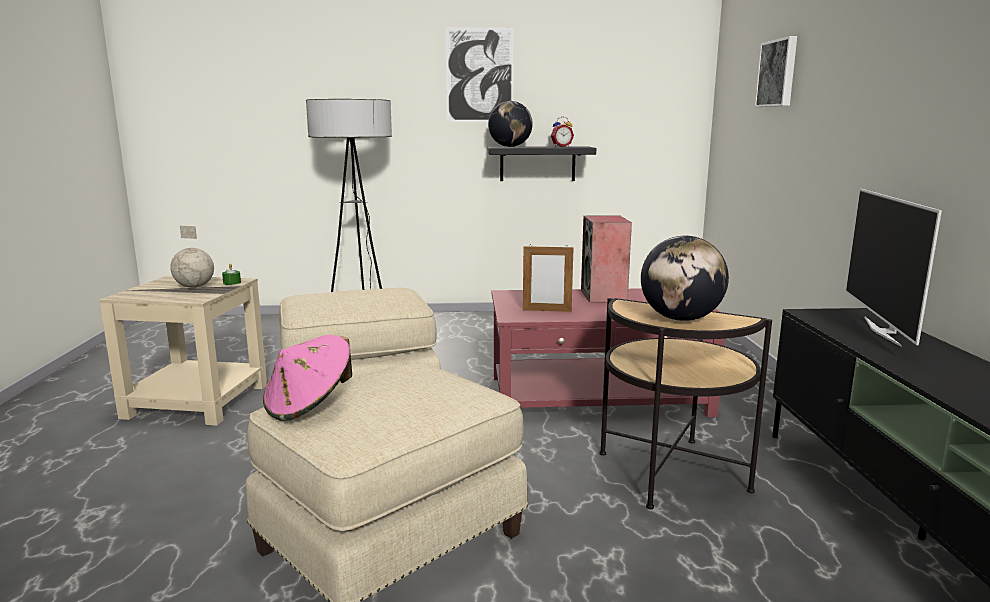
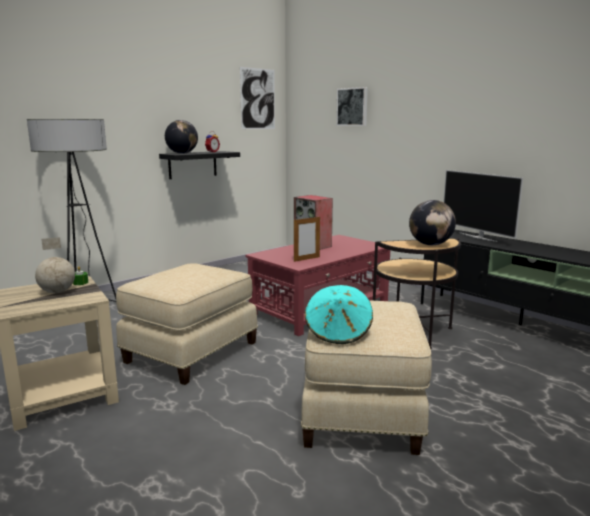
camera: 40 degrees left, 0 degrees up
(309, 405) = (338, 333): pink hat -> turquoise hat
(479, 75) = (149, 100): picture -> picture (258, 99)

